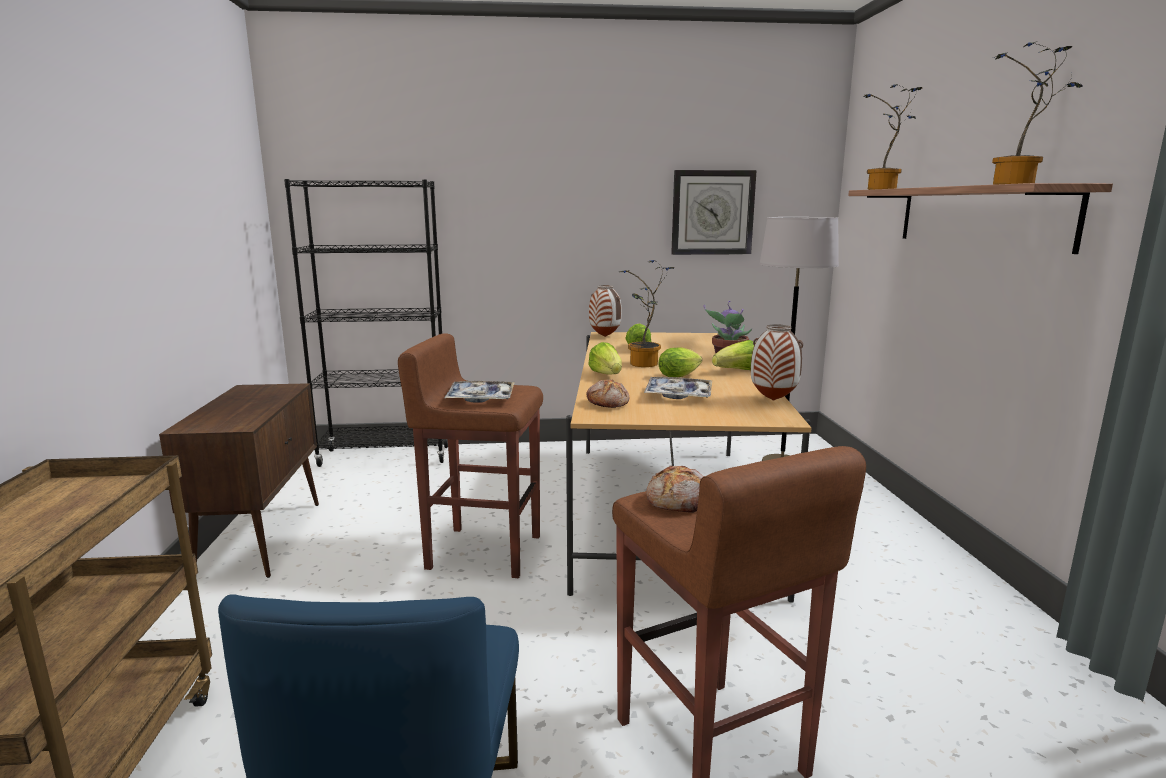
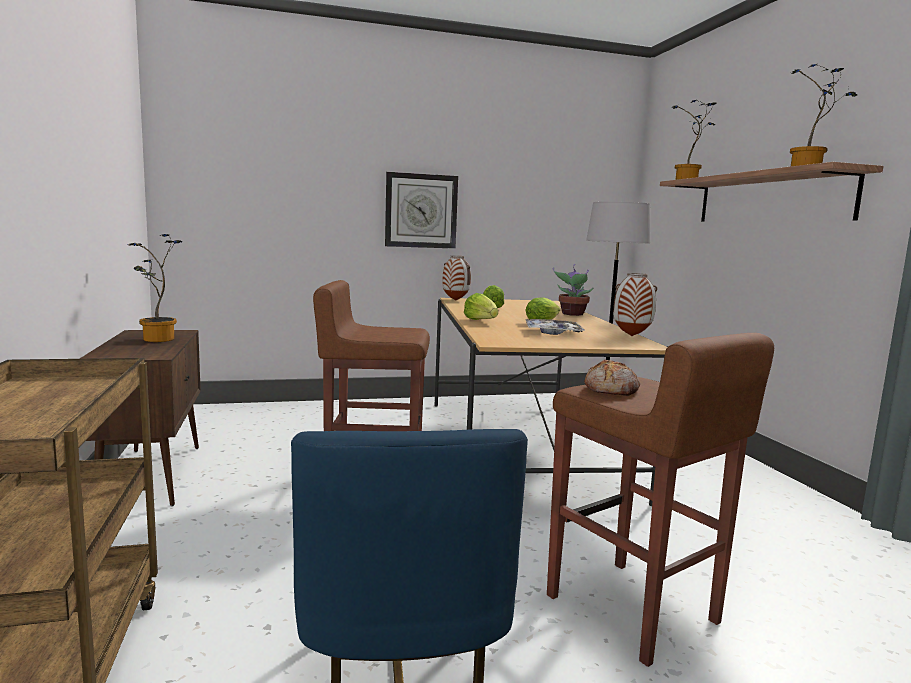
camera: 10 degrees left, 5 degrees down
(386, 456) = (248, 410): black bookcase -> none
(480, 398) = (382, 334): tray -> none
(608, 403) = (499, 336): bread -> none
(644, 365) = (506, 316): potted plant -> potted plant (157, 340)
(712, 212) = (541, 200): wall clock -> wall clock (421, 211)
(738, 371) = (587, 320): lettuce -> none

